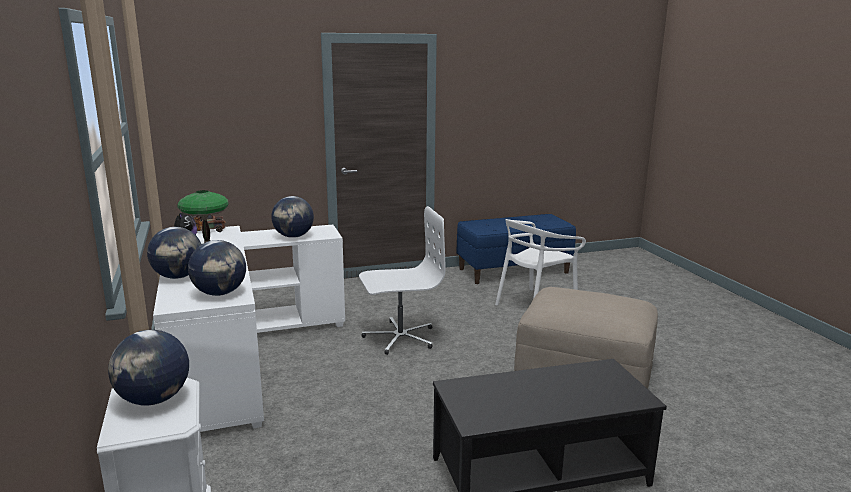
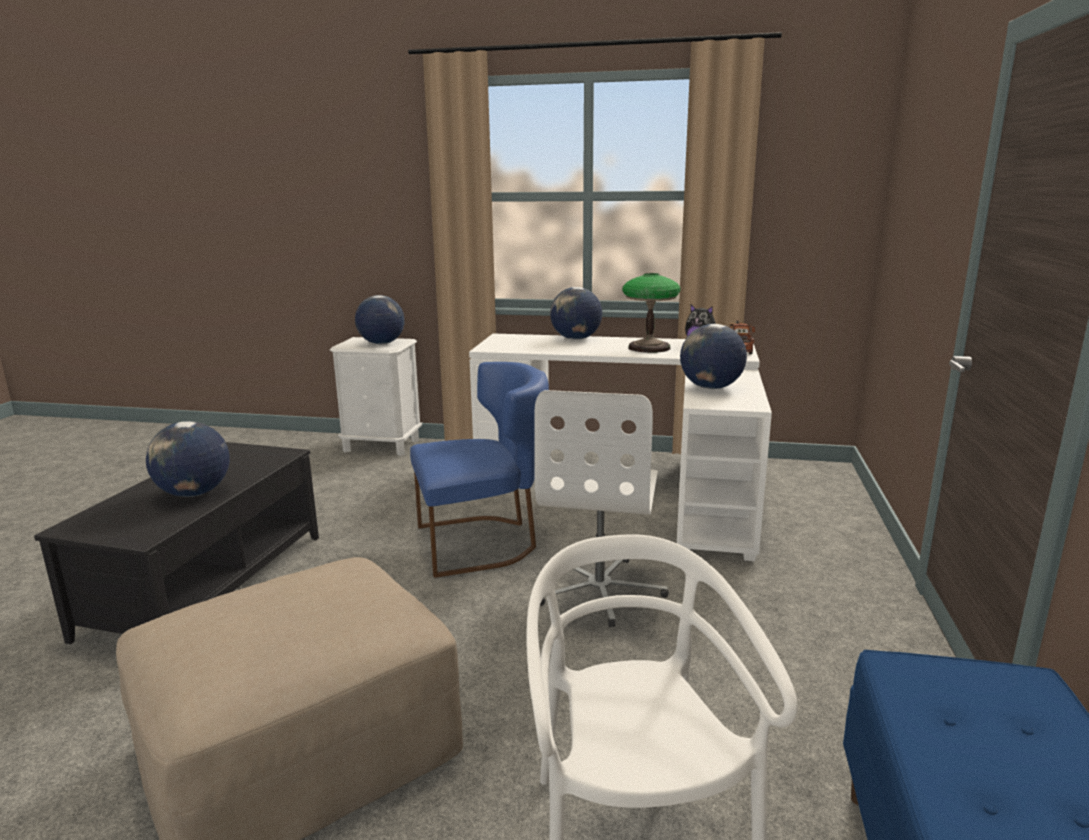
camera: 120 degrees right, 0 degrees up
(220, 293) = (510, 345): globe -> globe (193, 493)
(377, 385) = (484, 542): none -> blue chair

